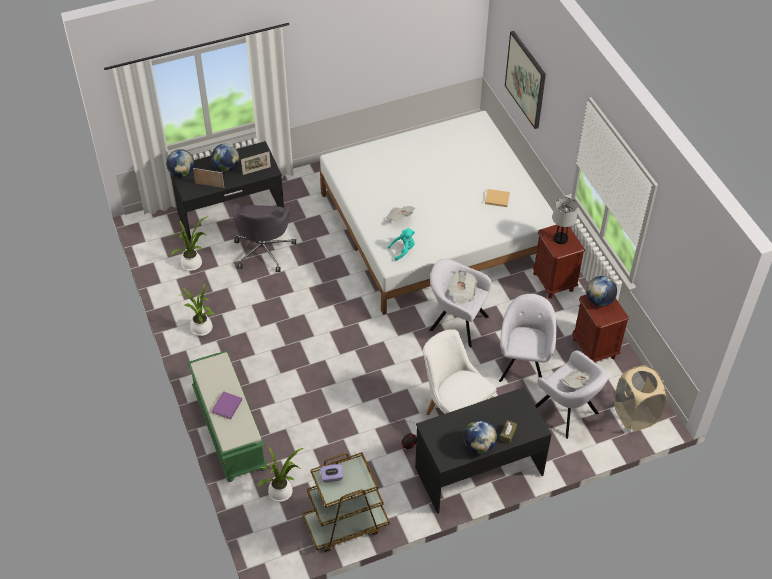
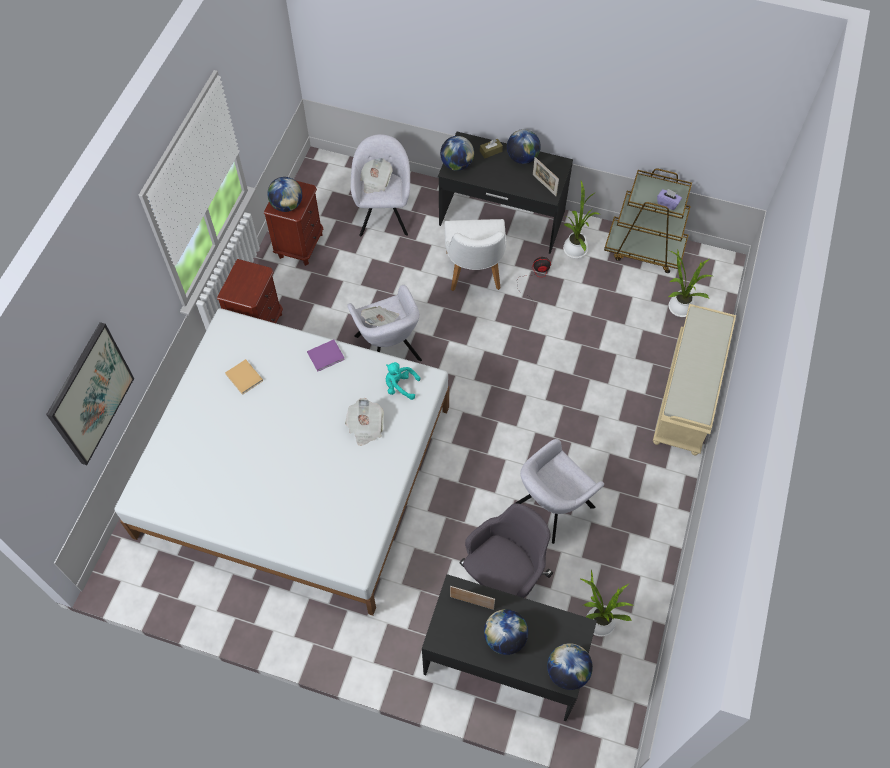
camera: 140 degrees left, 10 degrees up
(202, 329) = (644, 521): potted plant -> potted plant (575, 248)
(210, 185) = (546, 622): picture frame -> picture frame (544, 185)
(226, 406) = (703, 355): purple book -> purple book (327, 355)
(228, 428) = (689, 394): green bench -> beige bench
(520, 405) = (457, 164): none -> globe
(524, 363) = (372, 273): grey armchair -> grey armchair (552, 507)
(560, 239) = (245, 283): table lamp -> none
(634, 414) = (335, 177): beige laundry basket -> none

